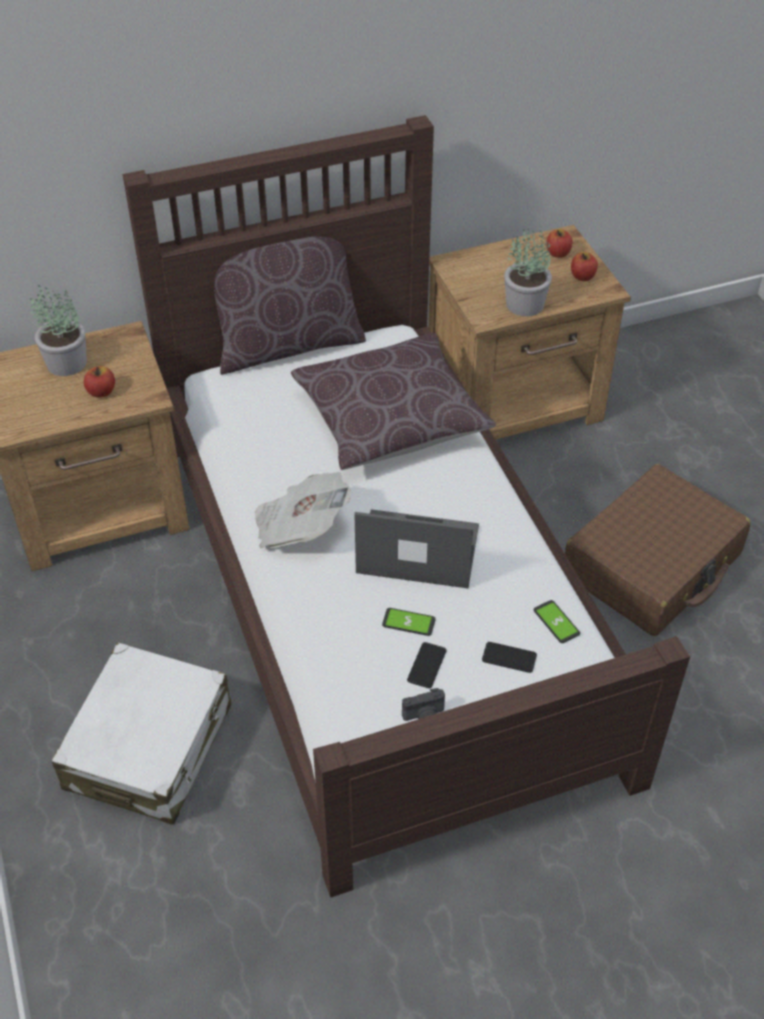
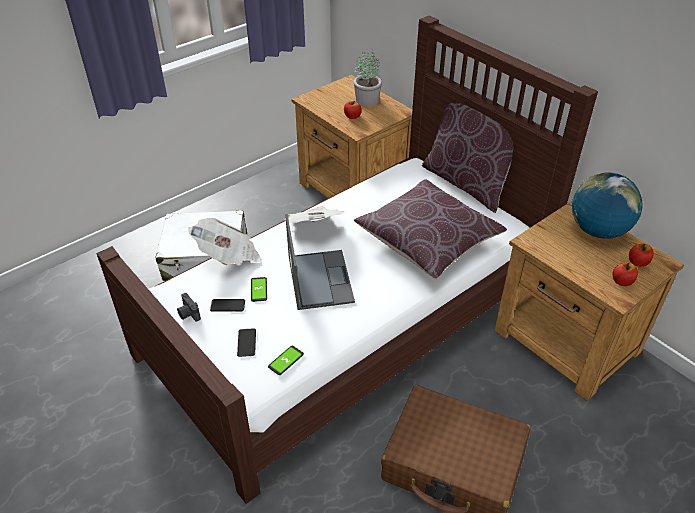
camera: 70 degrees right, 5 degrees down
(316, 644) = (228, 256): none -> newspaper
(493, 259) = (598, 231): none -> globe
(524, 303) = (561, 257): potted plant -> none

